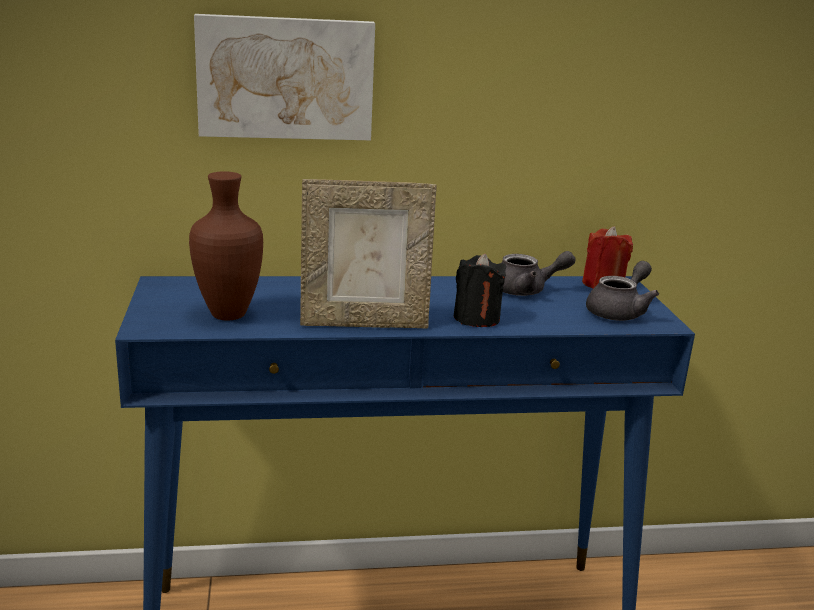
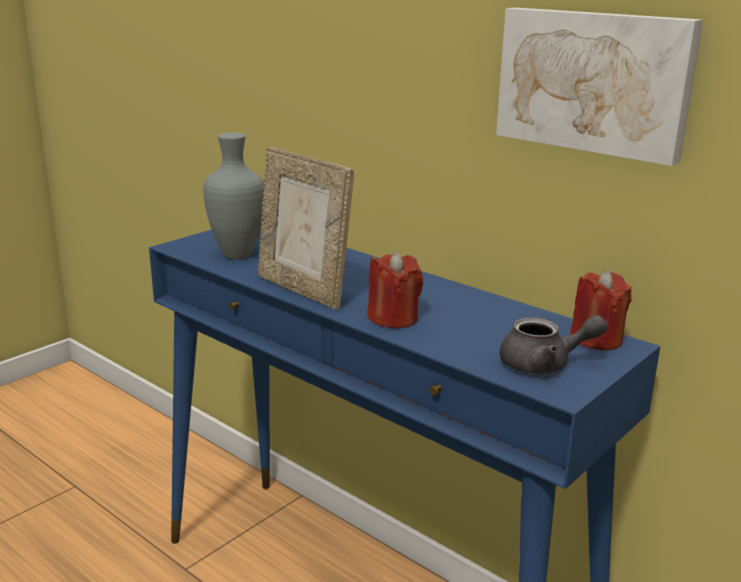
camera: 50 degrees right, 0 degrees up
(228, 316) = (235, 255): brown vase -> grey vase
(285, 77) = (351, 63): picture -> picture (594, 81)
(476, 318) = (393, 318): black candle -> red candle
(526, 290) = (499, 316): grey teapot -> none

